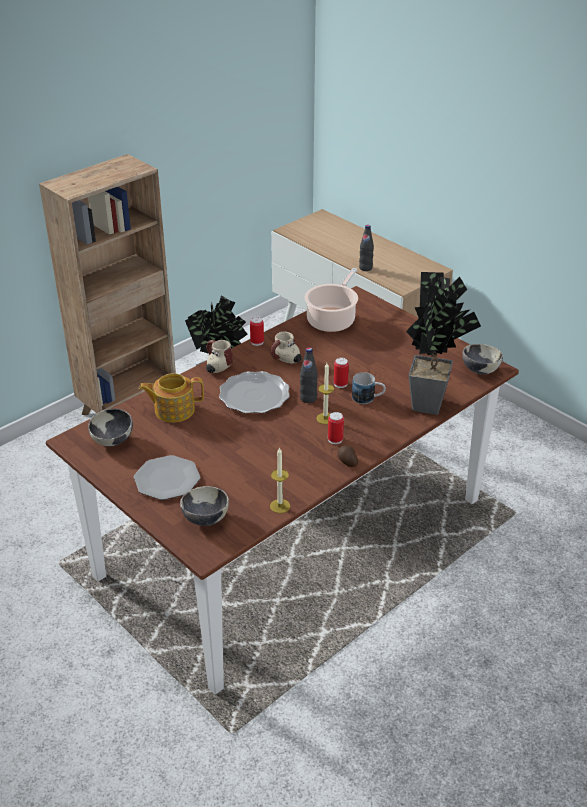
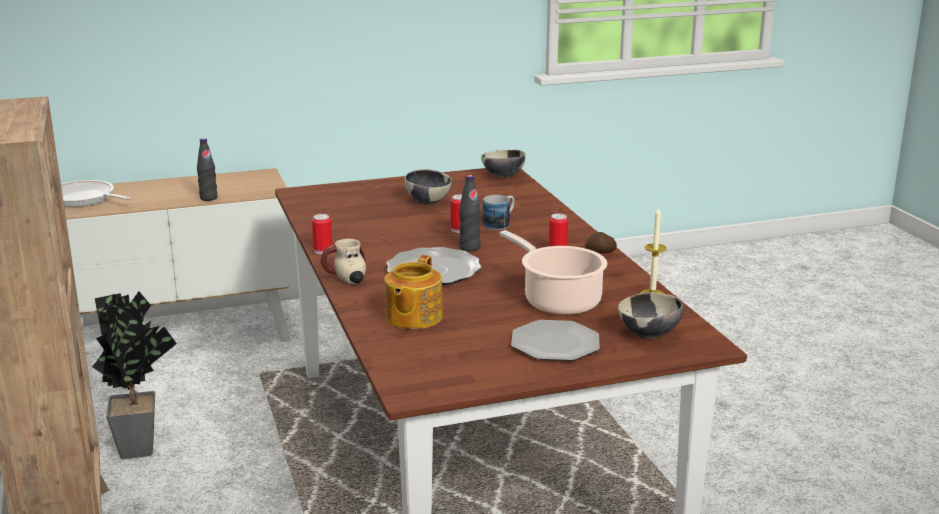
camera: 65 degrees left, 15 degrees down
(113, 440) = (441, 363): bowl -> bowl (428, 201)
(285, 360) = (381, 244): mug -> none
(322, 229) = (84, 199): none -> frying pan
(325, 418) = (515, 247): candle -> none
(332, 319) = (329, 210): cooking pot -> cooking pot (558, 300)
(431, 401) = (533, 202): potted plant -> none

